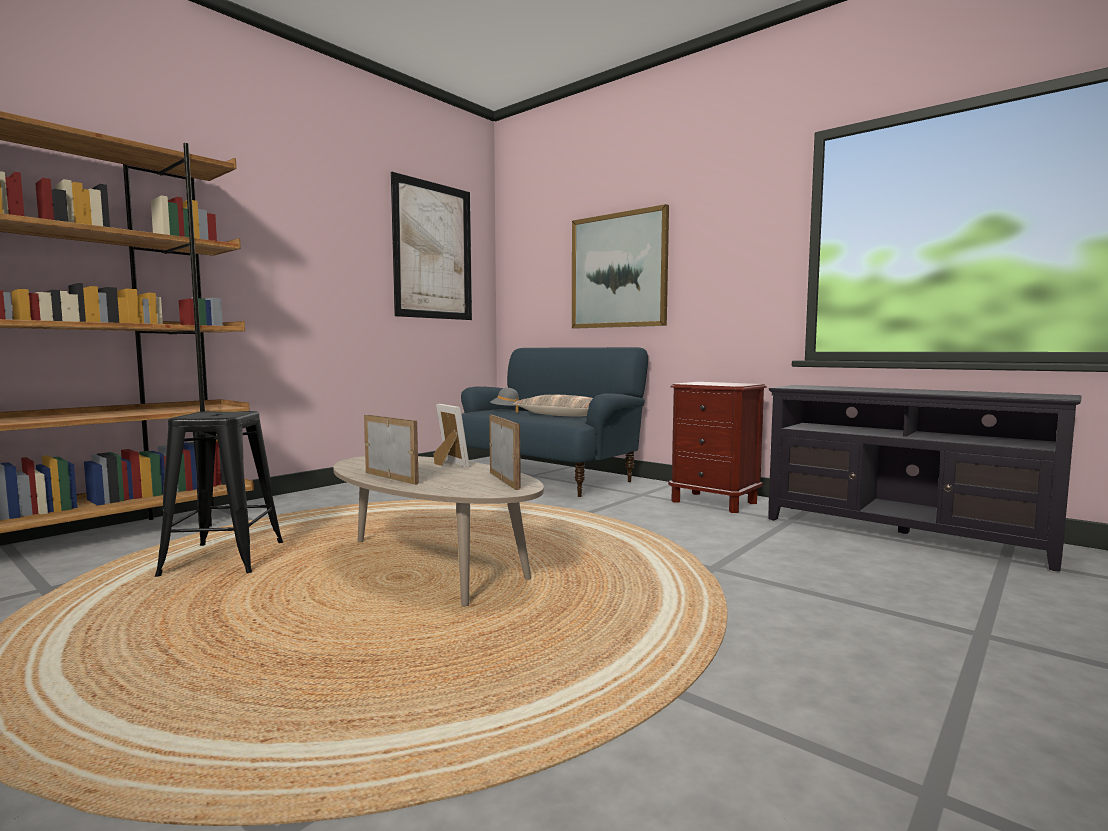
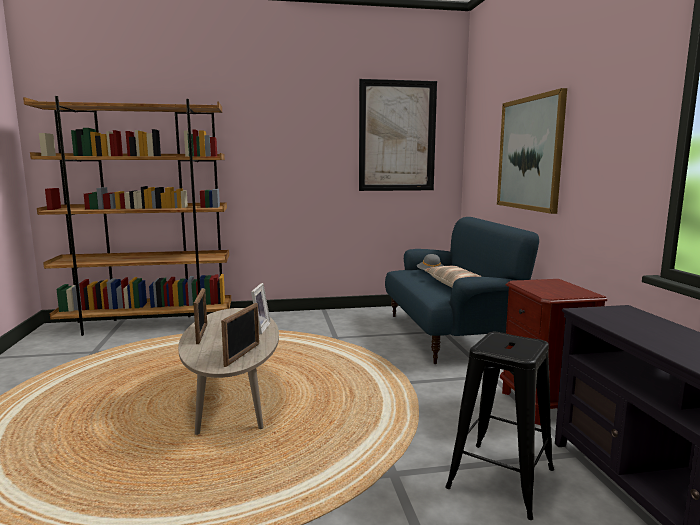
camera: 40 degrees right, 5 degrees up
(224, 559) = (169, 355): black stool -> black stool (501, 479)

